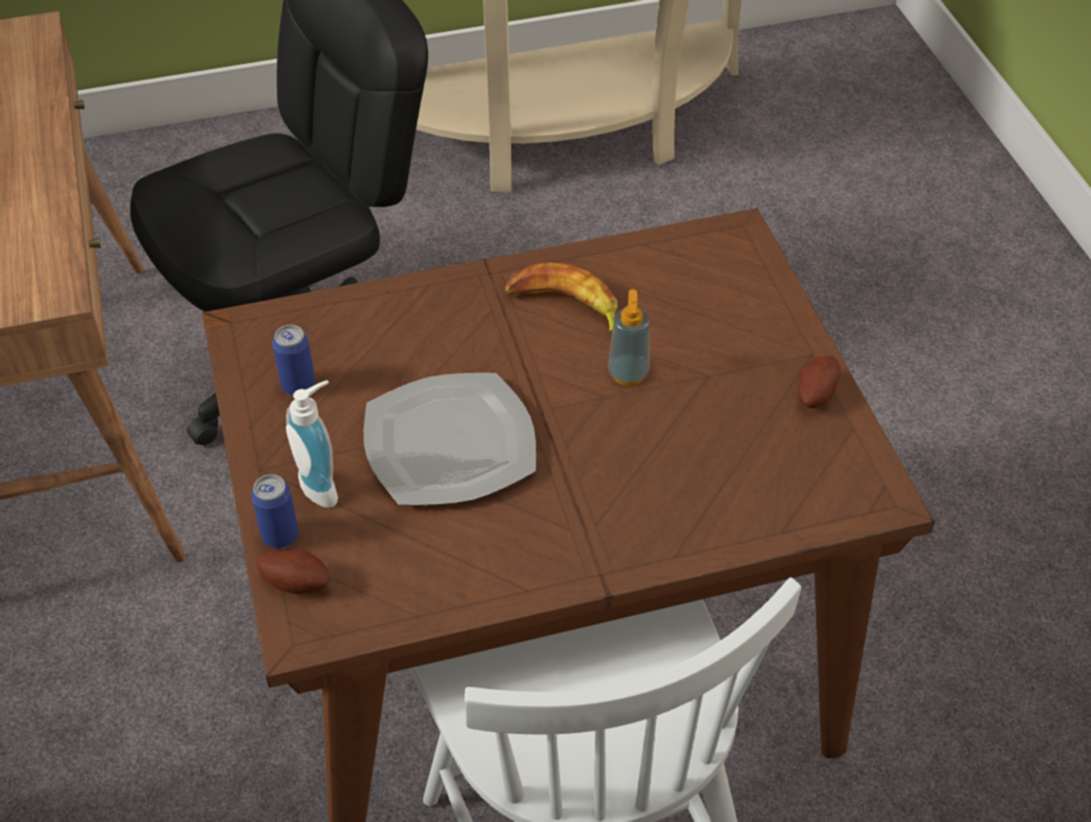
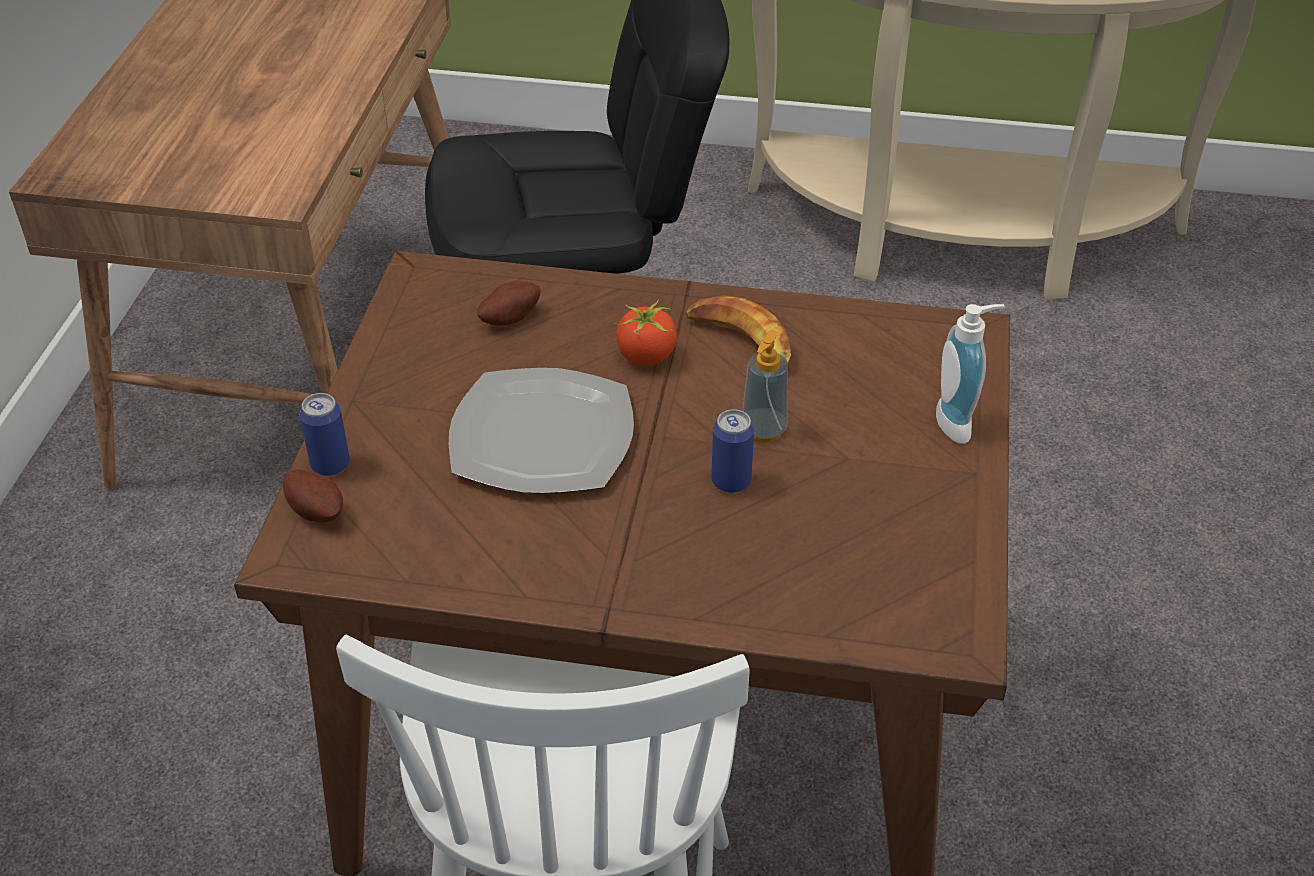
camera: 25 degrees right, 5 degrees down
(298, 385) = (436, 339): can -> can (731, 481)
(324, 485) = (400, 434): soap dispenser -> soap dispenser (960, 423)
(492, 341) = (646, 357): none -> tomato
(814, 394) = (952, 513): potato -> potato (509, 317)

